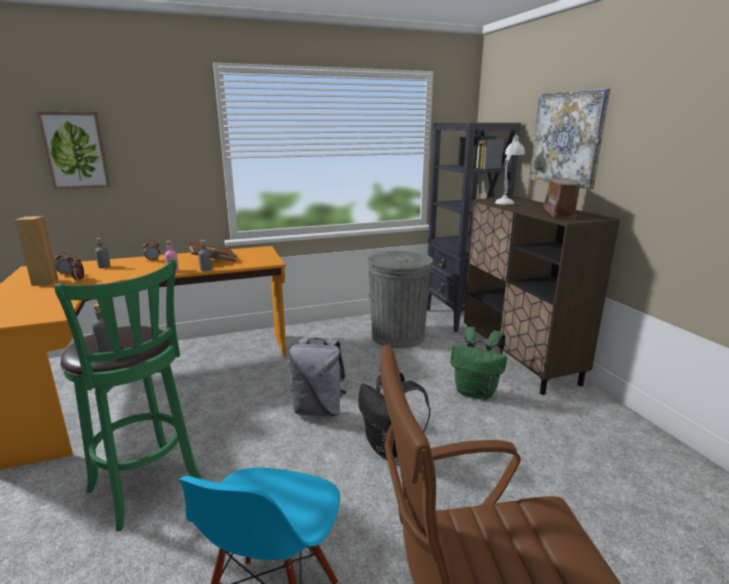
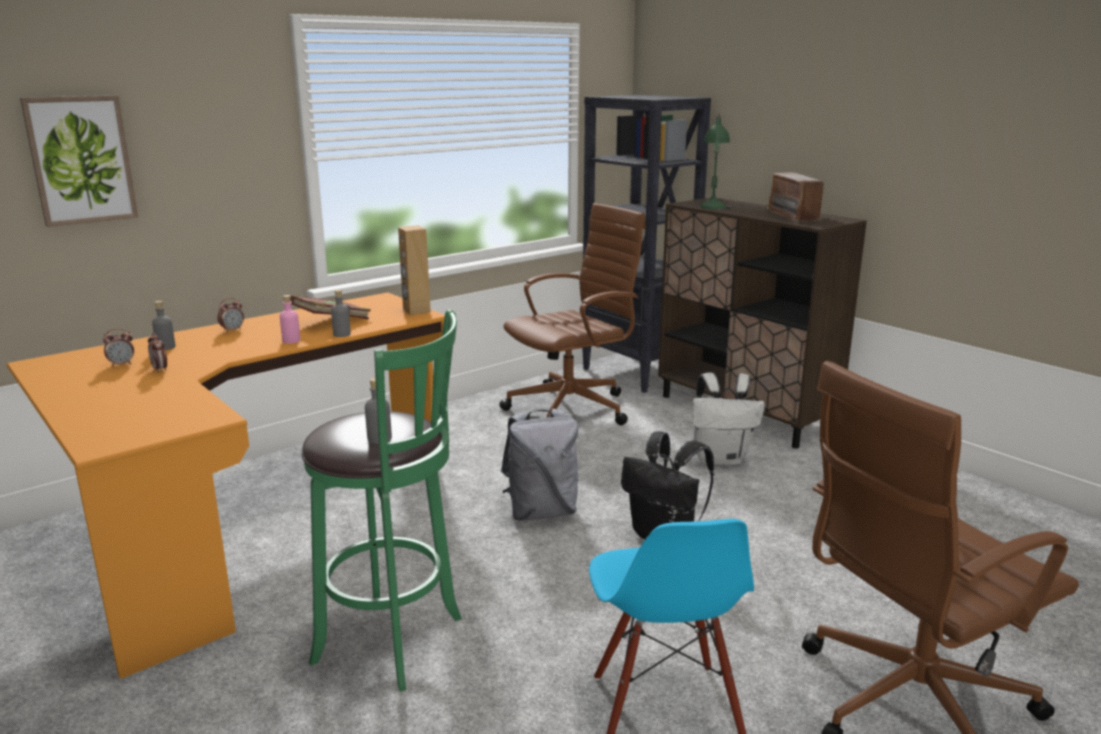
camera: 20 degrees left, 0 degrees up
(44, 282) = (105, 379): brown speaker -> brown speaker (416, 310)
(398, 336) = (572, 408): grey trash can -> brown office chair
(476, 392) = (721, 458): green backpack -> white backpack
(507, 201) = (713, 205): white table lamp -> green table lamp
(567, 139) = (783, 121): picture -> none

